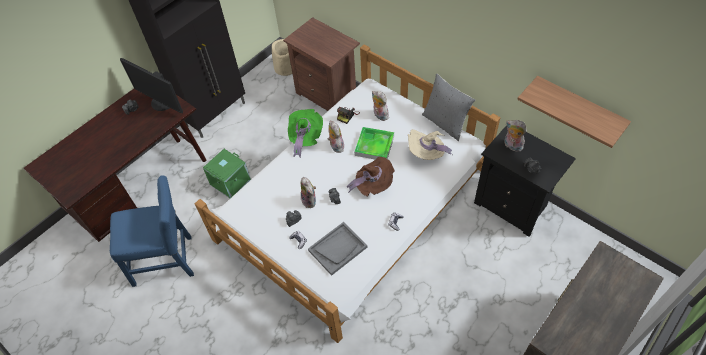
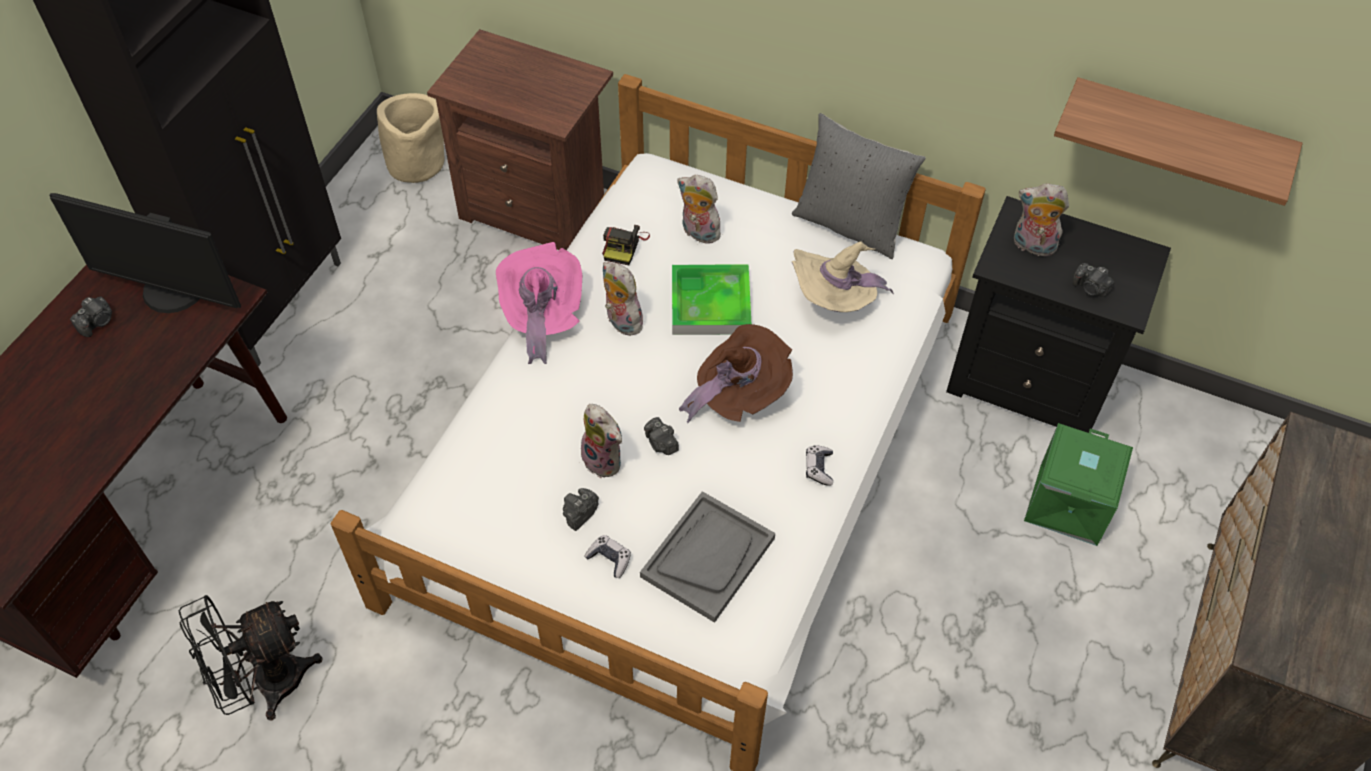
camera: 20 degrees left, 0 degrees up
(167, 261) = (265, 684): blue chair -> black fan
(230, 181) = (364, 457): green storage box -> green storage box (1067, 502)
(305, 138) = (541, 316): green hat -> pink hat

